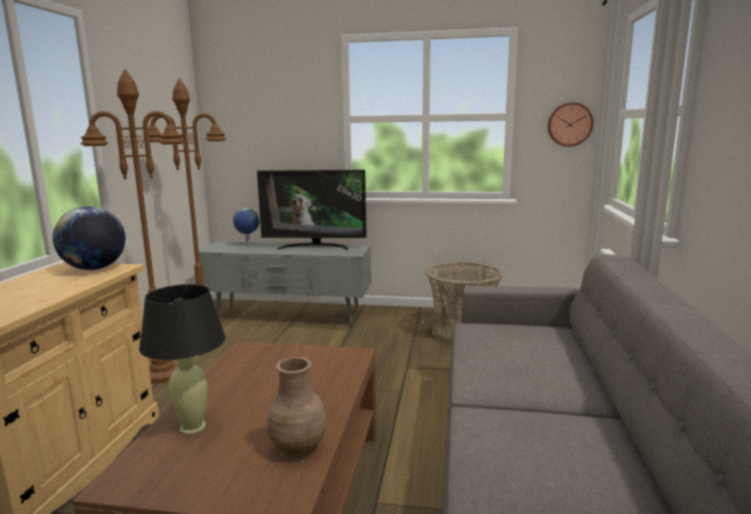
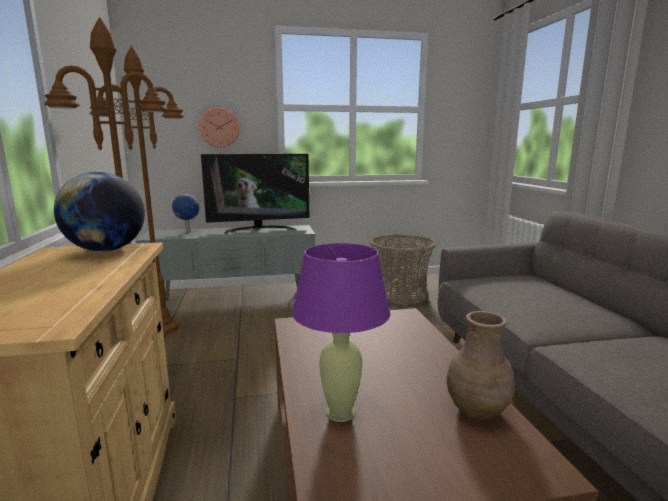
camera: 20 degrees left, 0 degrees up
(192, 427) = (340, 413): black table lamp -> purple table lamp
(569, 124) = (466, 117): wall clock -> wall clock (219, 127)

